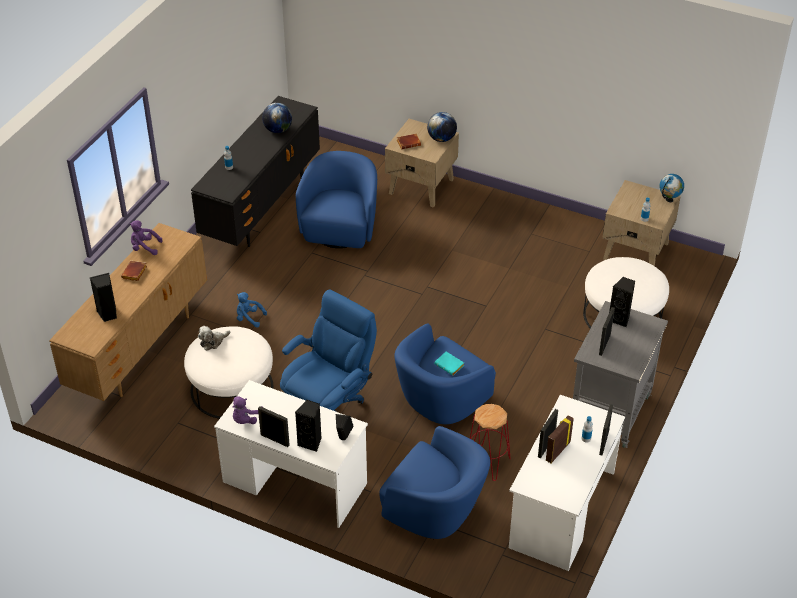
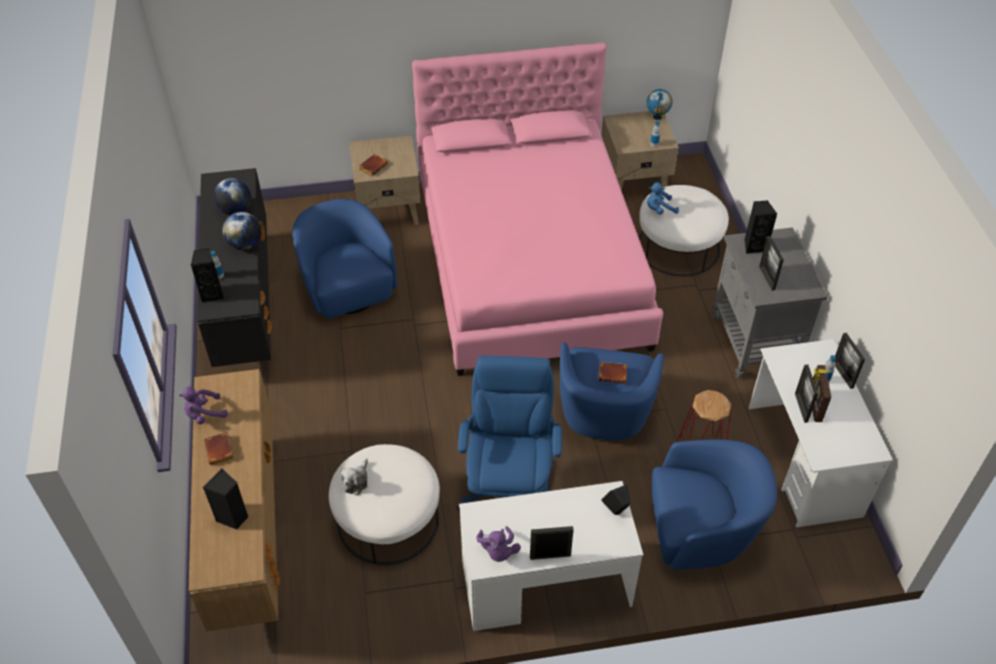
camera: 35 degrees left, 5 degrees up
(249, 318) = (337, 432): blue plush toy -> blue plush toy (659, 209)
(311, 442) = (588, 536): black speaker -> black speaker (212, 294)
(441, 139) = (401, 148): globe -> globe (245, 244)
(450, 365) = (613, 374): turquoise book -> brown book
(491, 272) = (530, 262): none -> pink bed

